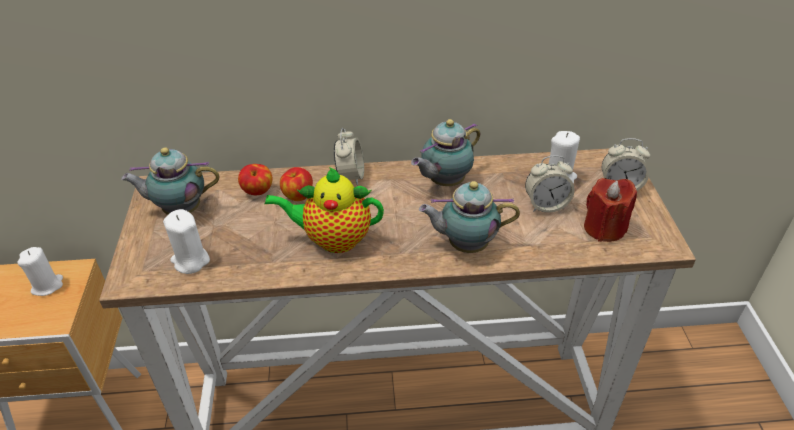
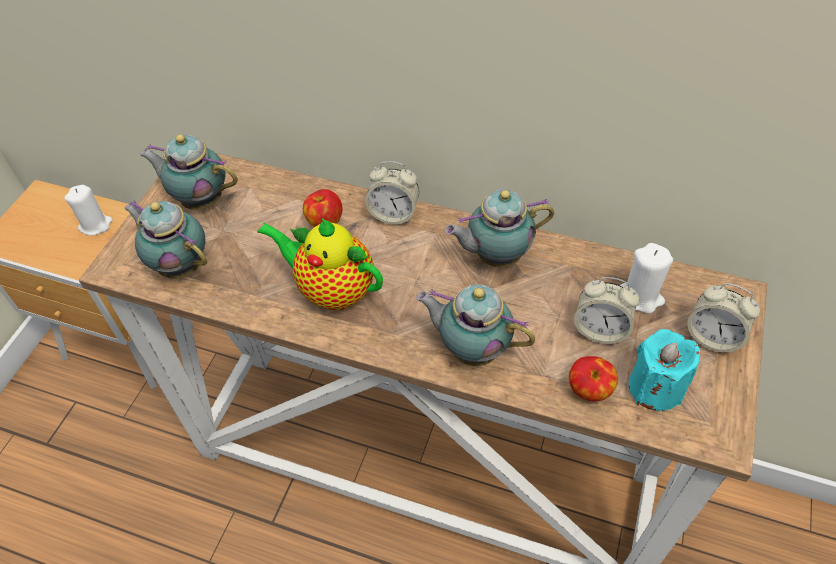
camera: 25 degrees right, 10 degrees up
(190, 261) = (180, 265): white candle -> teapot
(257, 192) = (286, 202): apple -> apple (589, 390)
(350, 176) = (393, 214): alarm clock -> alarm clock turned 75 degrees clockwise
(604, 228) = (655, 387): red candle -> turquoise candle

